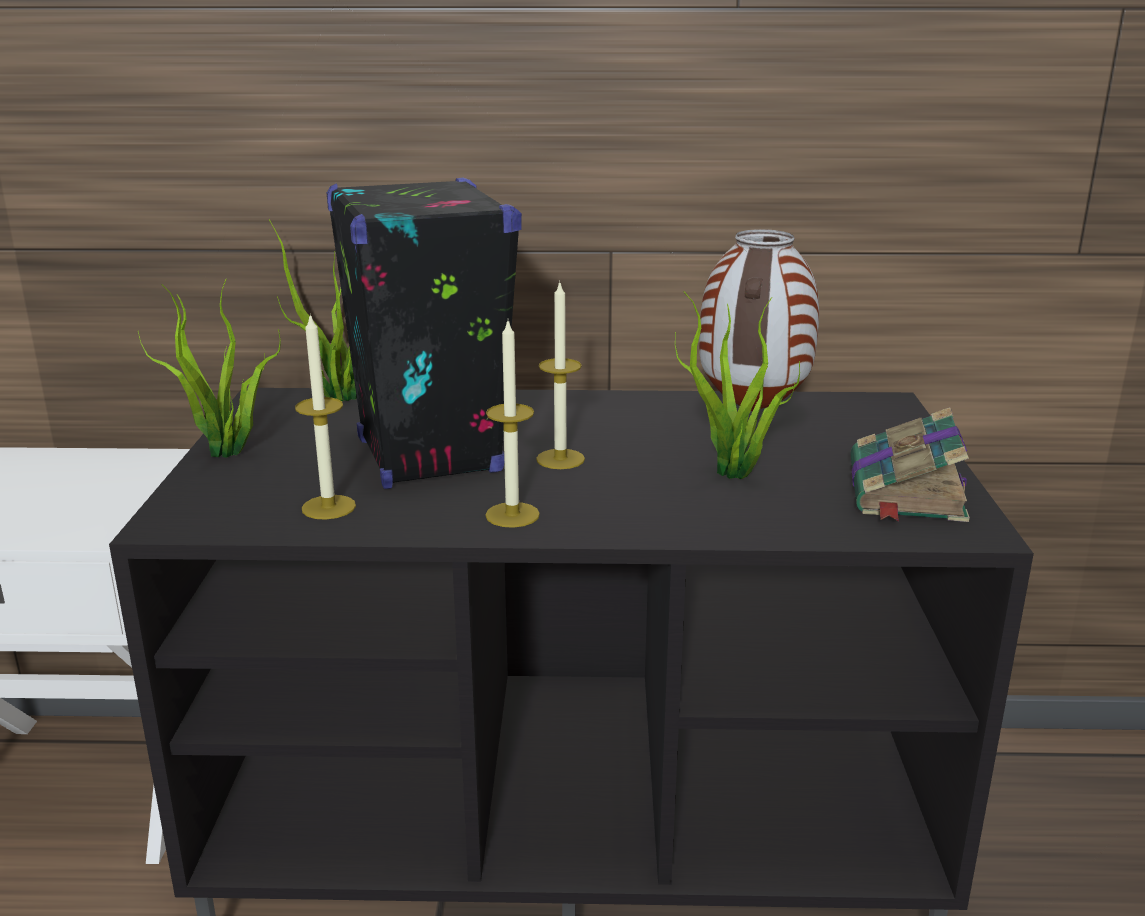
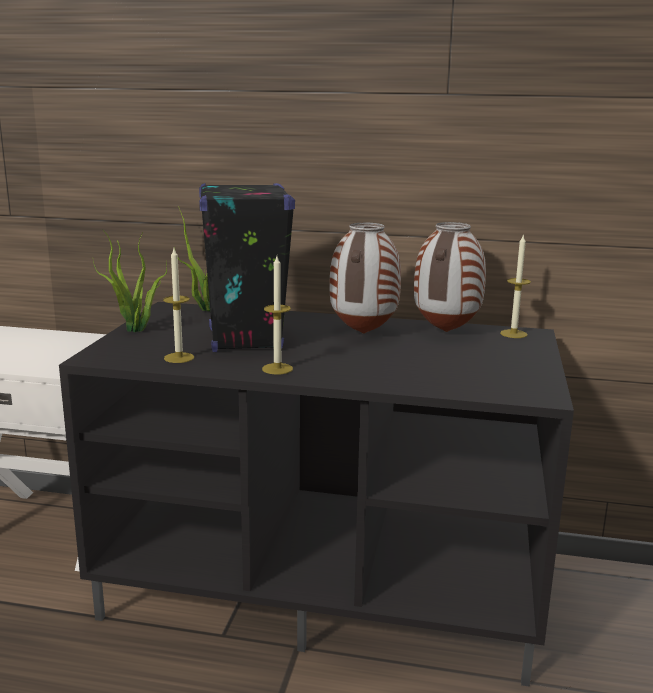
camera: 10 degrees right, 5 degrees down
(560, 459) = (318, 346): candle -> candle (513, 334)
(624, 427) = (364, 334): none -> vase
(734, 475) = (415, 360): potted plant -> none
(906, 492) = (514, 376): book -> none

